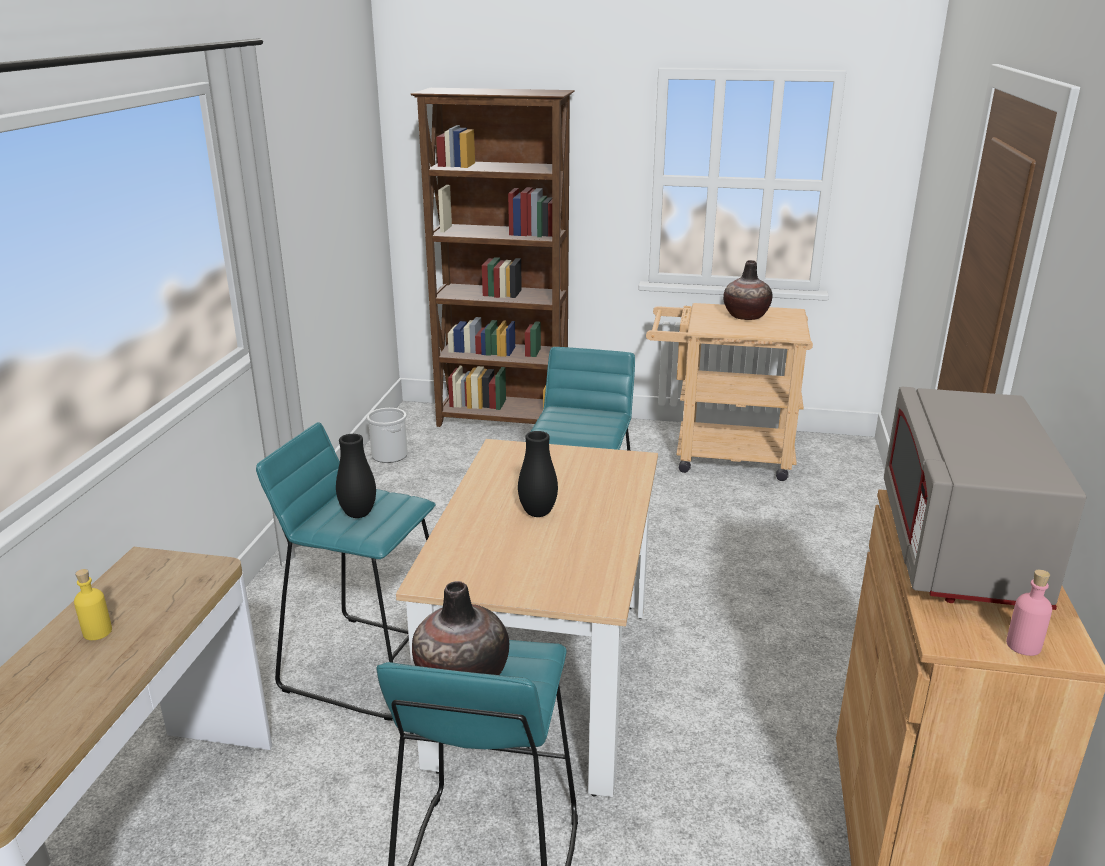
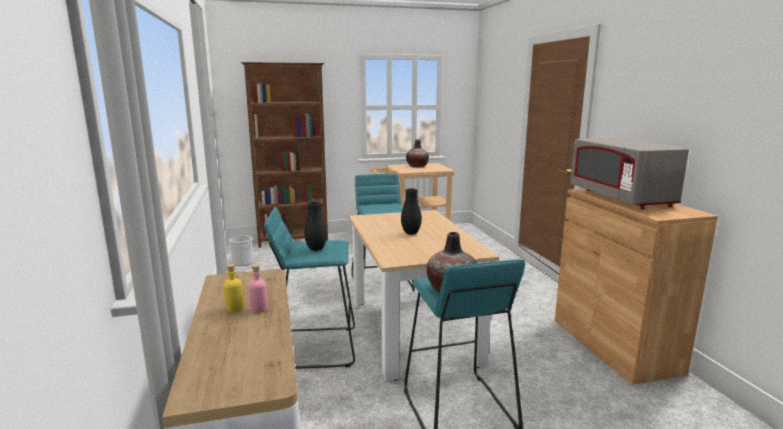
camera: 25 degrees left, 10 degrees down
(1023, 645) = (683, 214): pink bottle -> pink bottle (259, 309)

